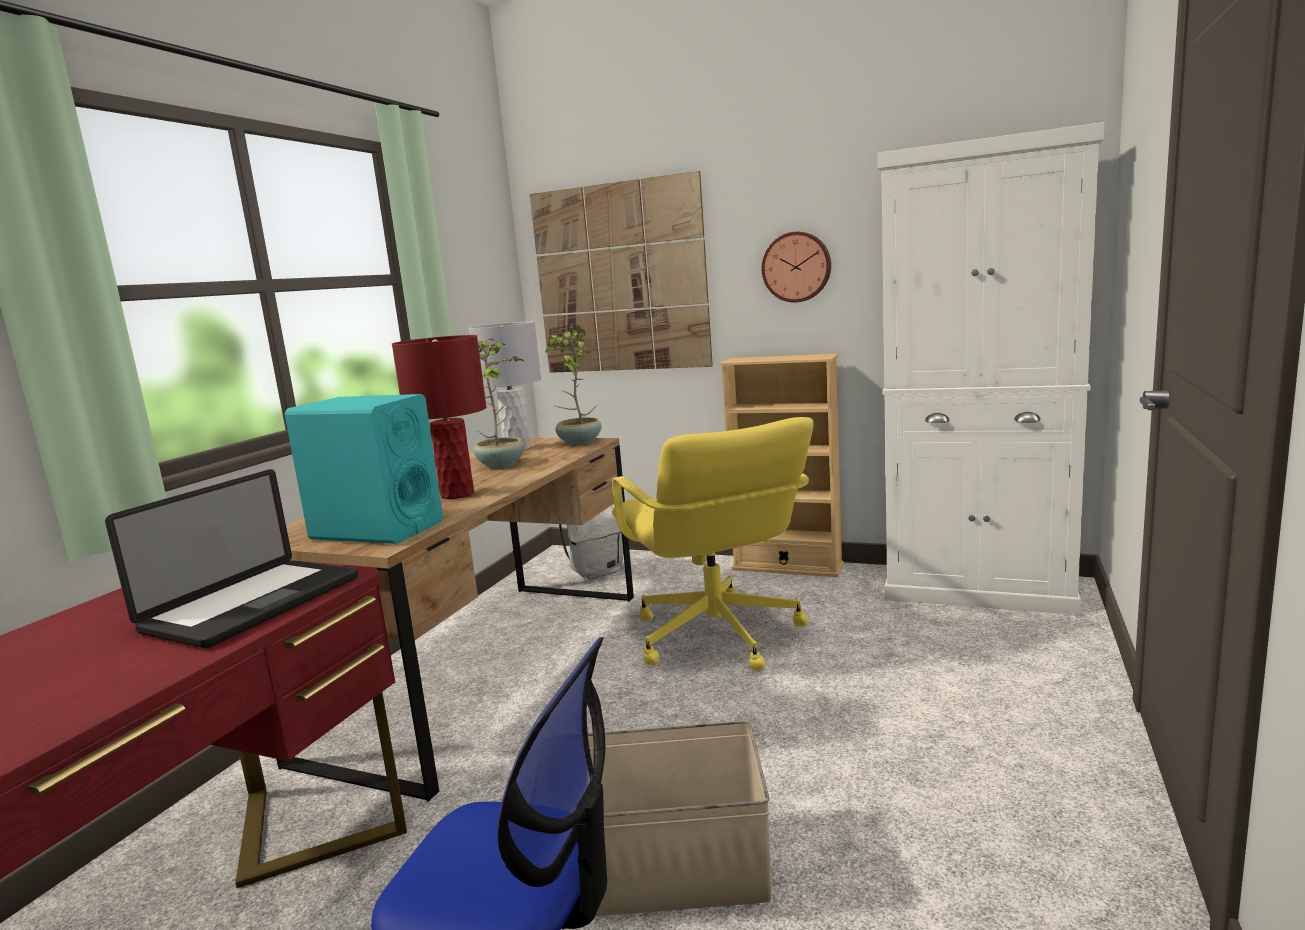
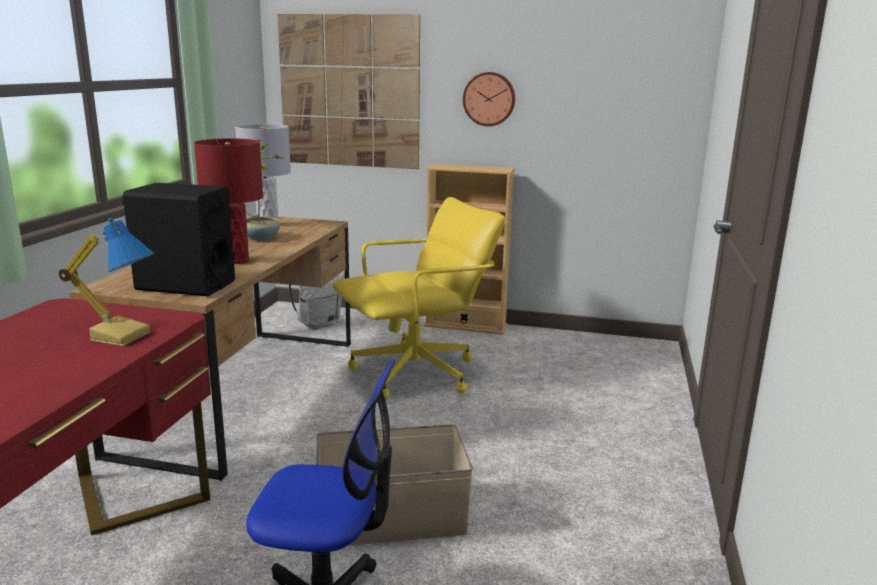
camera: 10 degrees left, 5 degrees up
(254, 604) = (122, 335): laptop -> table lamp
(376, 530) = (185, 285): turquoise speaker -> black speaker
(578, 442) = (316, 223): potted plant -> none
(716, 636) = (416, 374): yellow office chair -> yellow office chair turned 90 degrees counterclockwise
(979, 590) = (601, 347): white cabinet -> none

